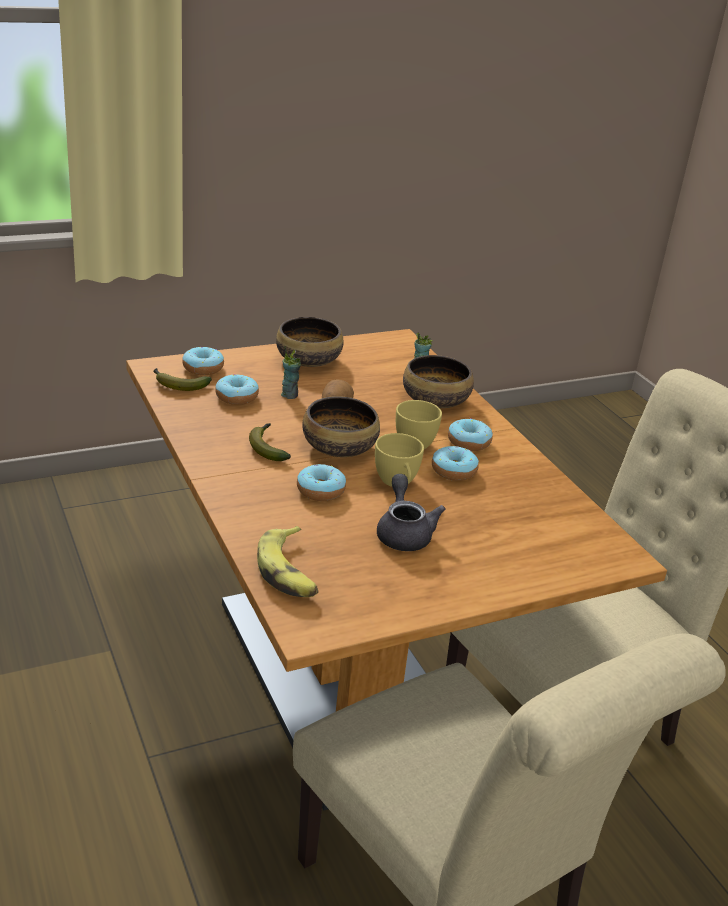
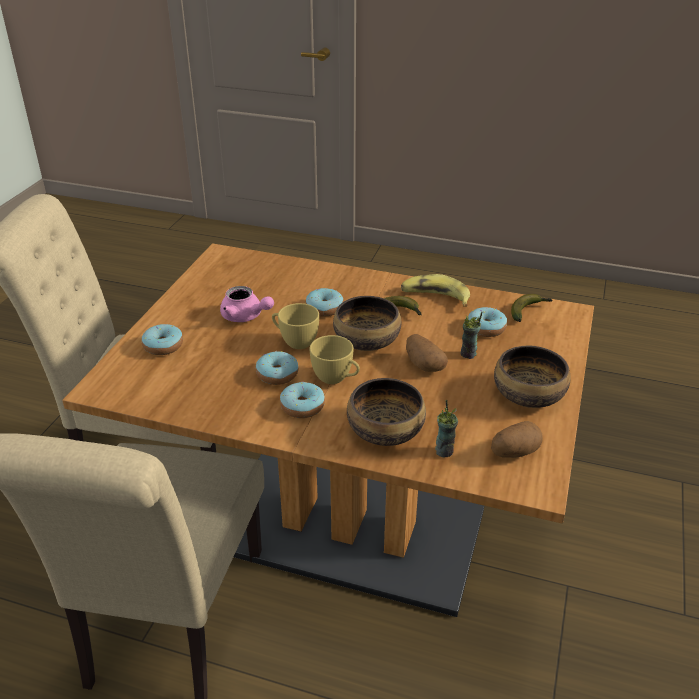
camera: 135 degrees right, 5 degrees up
(203, 368) = (551, 332): donut -> donut (163, 346)
(289, 571) = (267, 267): banana -> banana (435, 297)
(380, 352) = (514, 452): none -> potato
(404, 532) = (245, 317): grey teapot -> pink teapot

